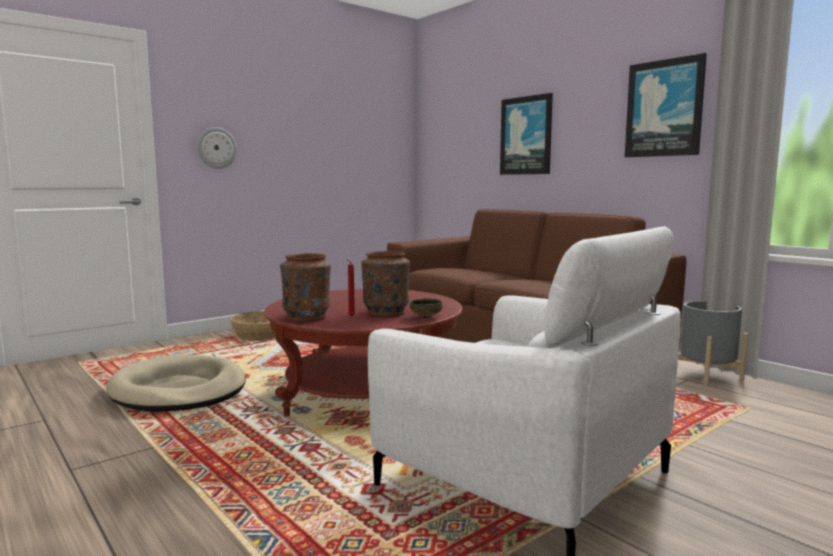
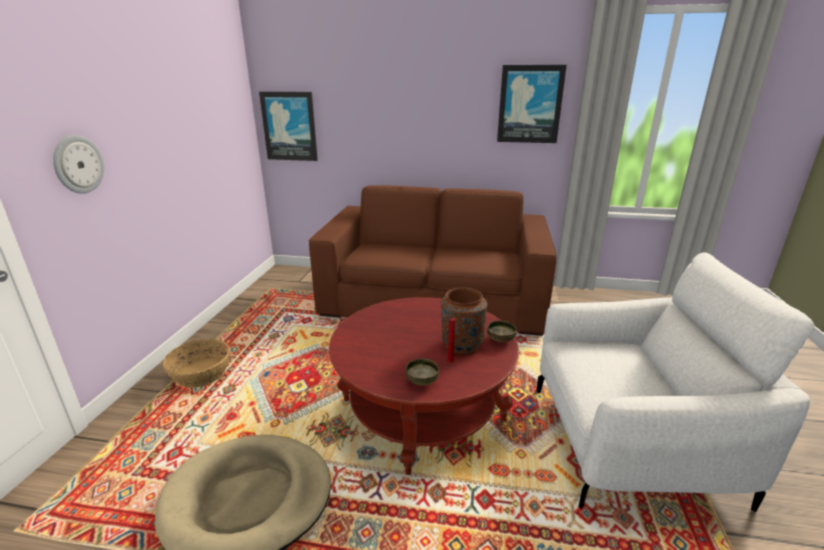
camera: 40 degrees left, 15 degrees up
(307, 317) = (421, 381): brown vase -> bowl
(526, 135) = (397, 115): picture -> picture (289, 126)
(706, 375) = (566, 294): grey planter -> none

